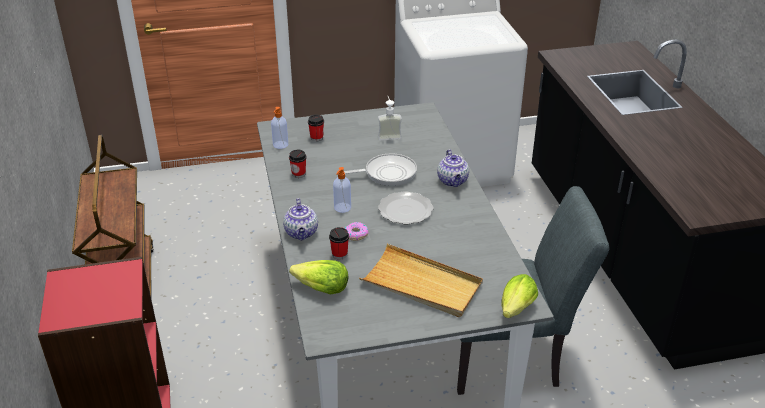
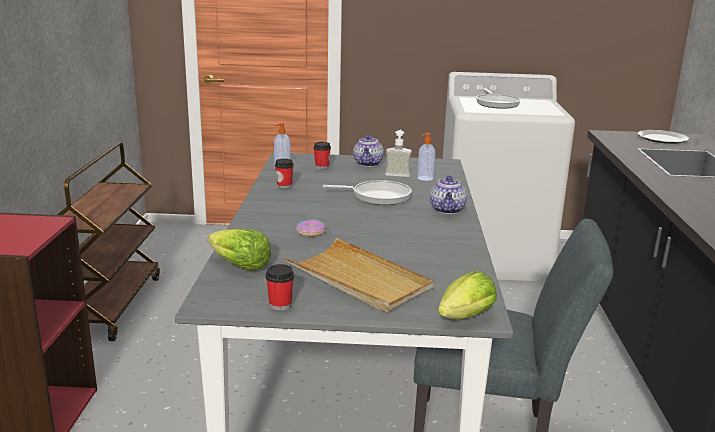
camera: 15 degrees right, 15 degrees down
(302, 233) = (253, 224): teapot -> teapot (368, 164)
(339, 254) = (281, 243): cup -> cup (280, 305)
(342, 208) = (311, 212): soap dispenser -> soap dispenser (425, 178)
(405, 210) = (379, 223): plate -> plate (662, 139)
(451, 29) = (496, 103): none -> frying pan

